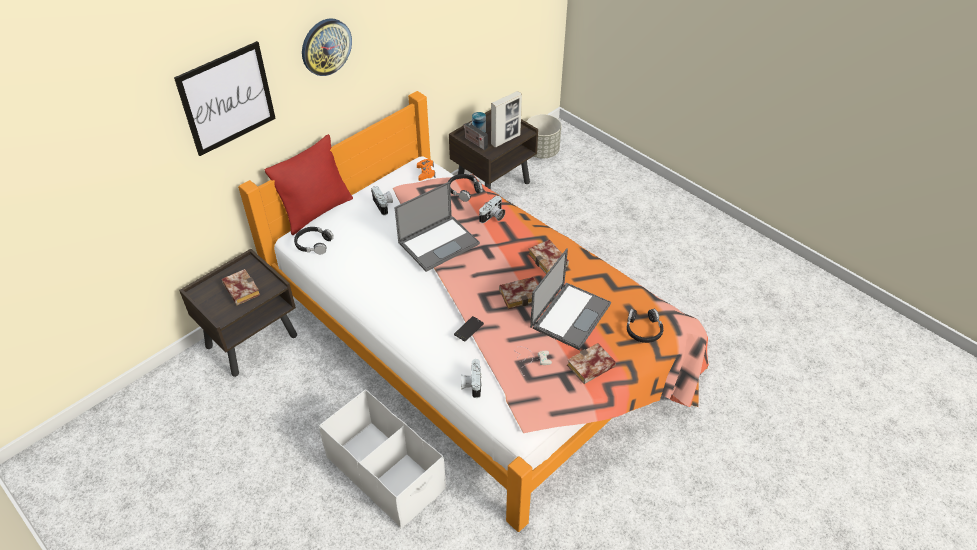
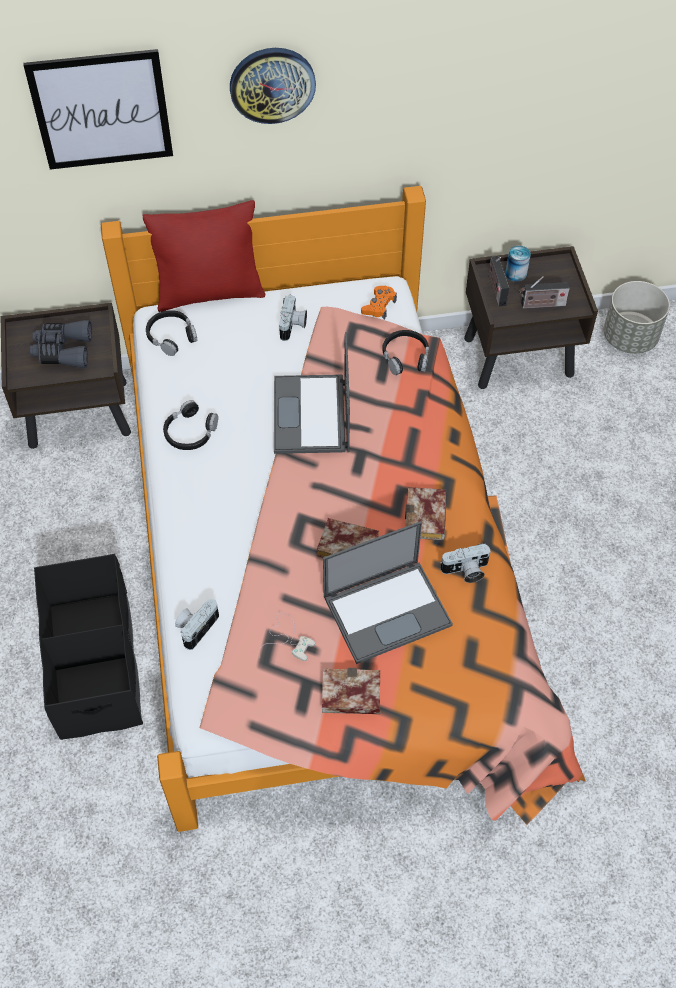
camera: 35 degrees right, 10 degrees up
(240, 289) = (63, 350): book -> grey binoculars
(386, 472) = (96, 663): white storage box -> black storage box
(439, 242) = (311, 416): laptop -> laptop turned 90 degrees clockwise
(469, 329) = (247, 554): phone -> none
(493, 217) = (409, 416): camera -> camera (466, 571)
(505, 139) = (541, 305): picture frame -> radio
(643, 330) = (462, 687): black headphones -> black headphones (190, 432)

